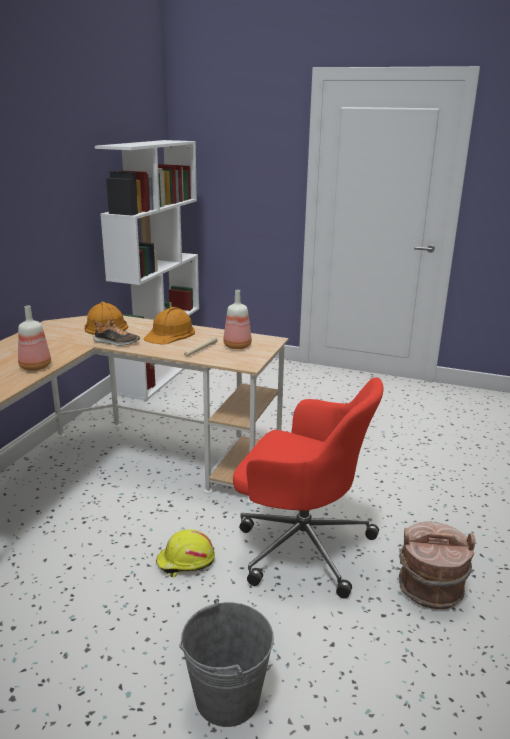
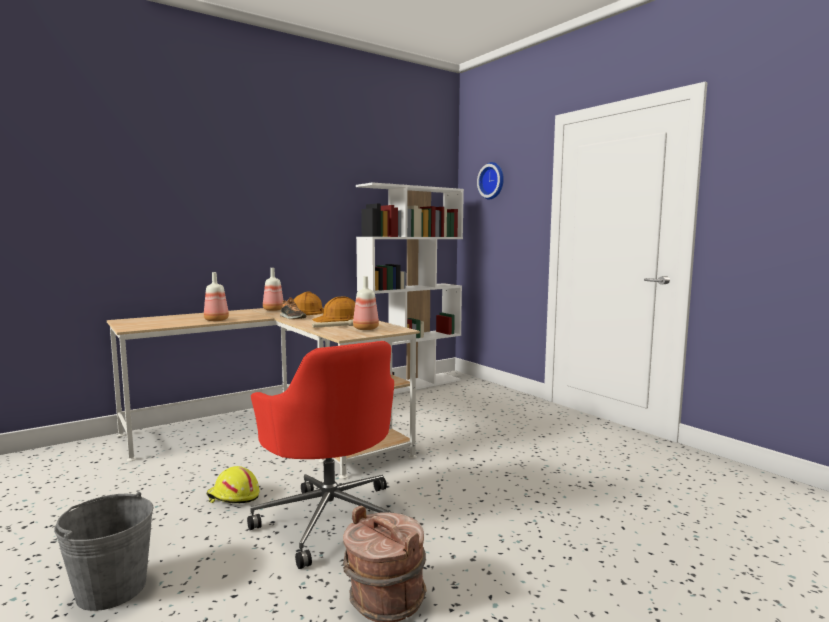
camera: 35 degrees right, 15 degrees down
(52, 330) = (273, 310): none -> bottle
(225, 131) = (492, 181): none -> wall clock

